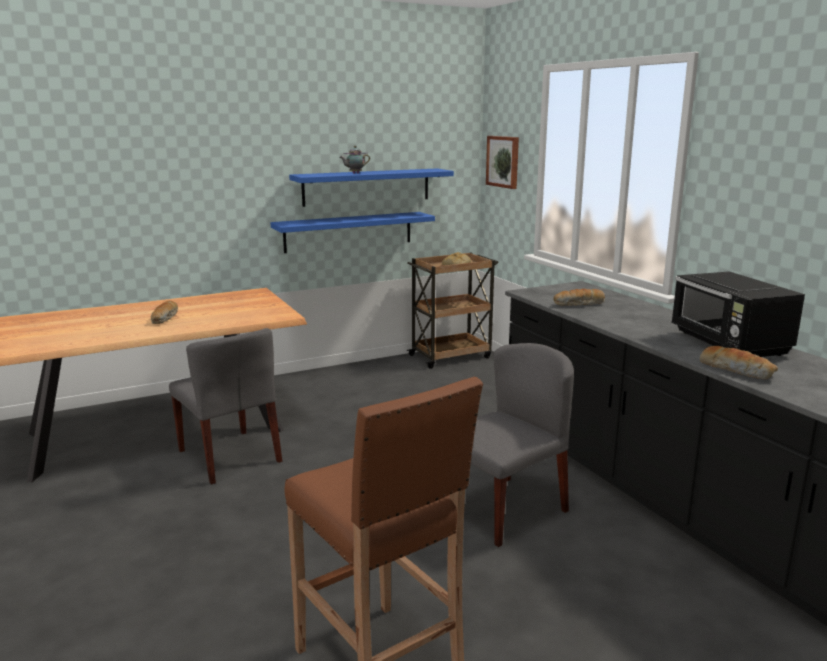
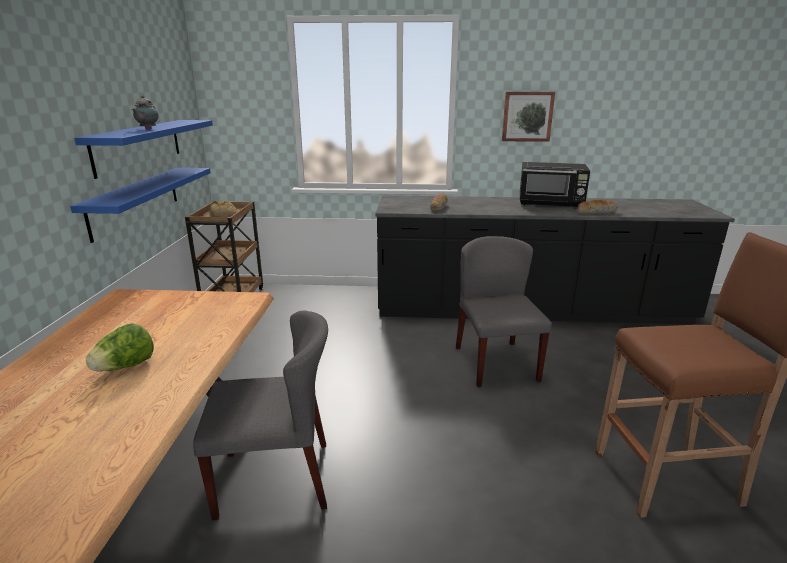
camera: 60 degrees left, 5 degrees up
(165, 318) = (126, 367): bread -> lettuce
(503, 161) = (238, 108): picture -> picture (527, 116)

